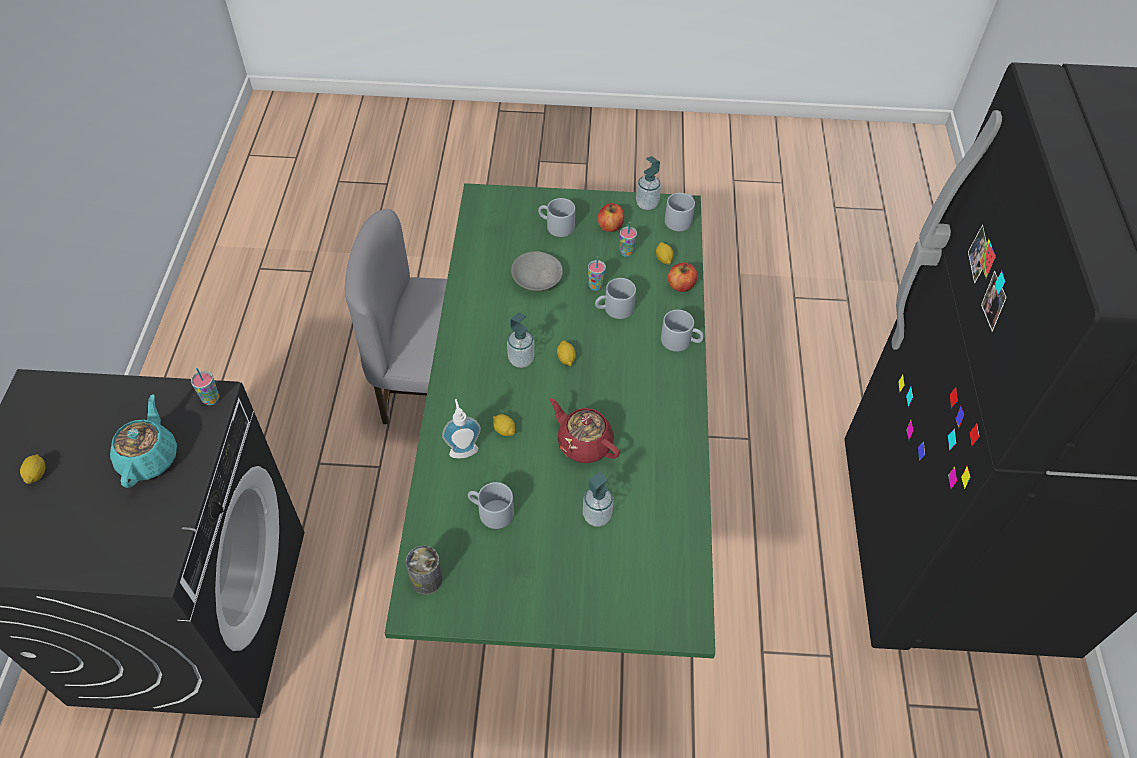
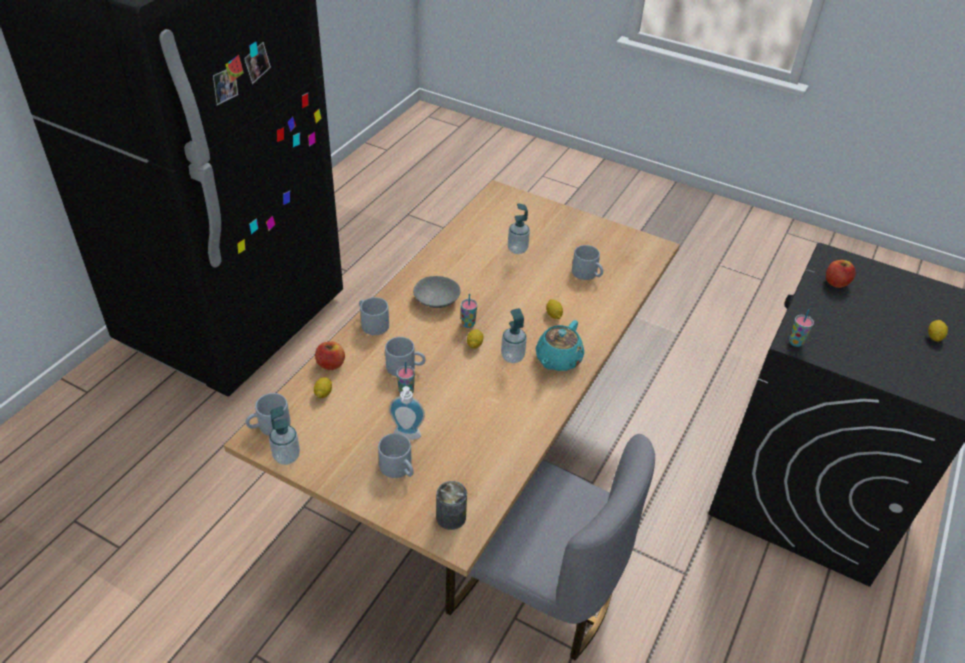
camera: 155 degrees left, 10 degrees down
(149, 458) = (844, 318): turquoise teapot -> turquoise teapot (557, 359)
(426, 579) = (645, 257): can -> can (451, 517)
(463, 449) = (590, 314): soap dispenser -> soap dispenser (406, 436)
(537, 279) = (455, 419): grey bowl -> grey bowl (436, 299)
(565, 494) = (475, 458): green dining table -> beige dining table
(583, 443) = (499, 287): red teapot -> none
(610, 226) = (345, 446): apple -> apple (836, 283)
(626, 252) = (352, 413): cup -> cup (468, 324)

